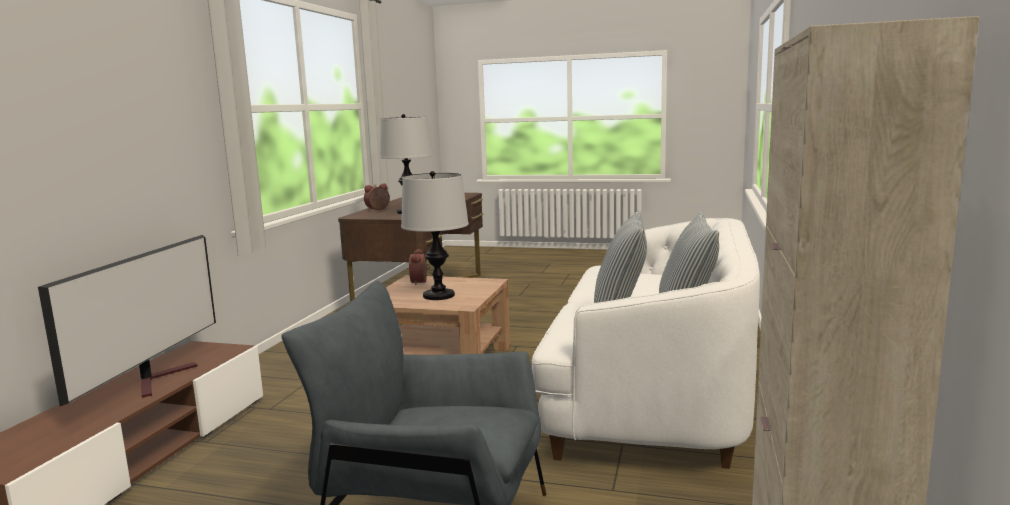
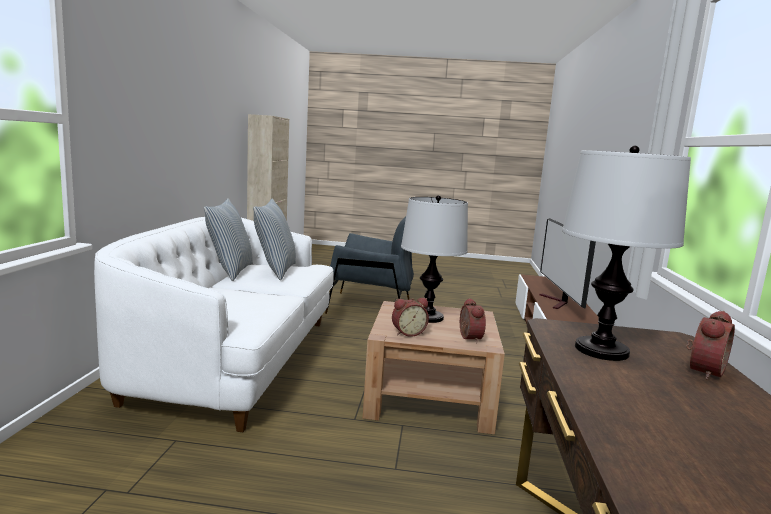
camera: 170 degrees right, 0 degrees up
(470, 283) = (408, 333): none -> alarm clock

